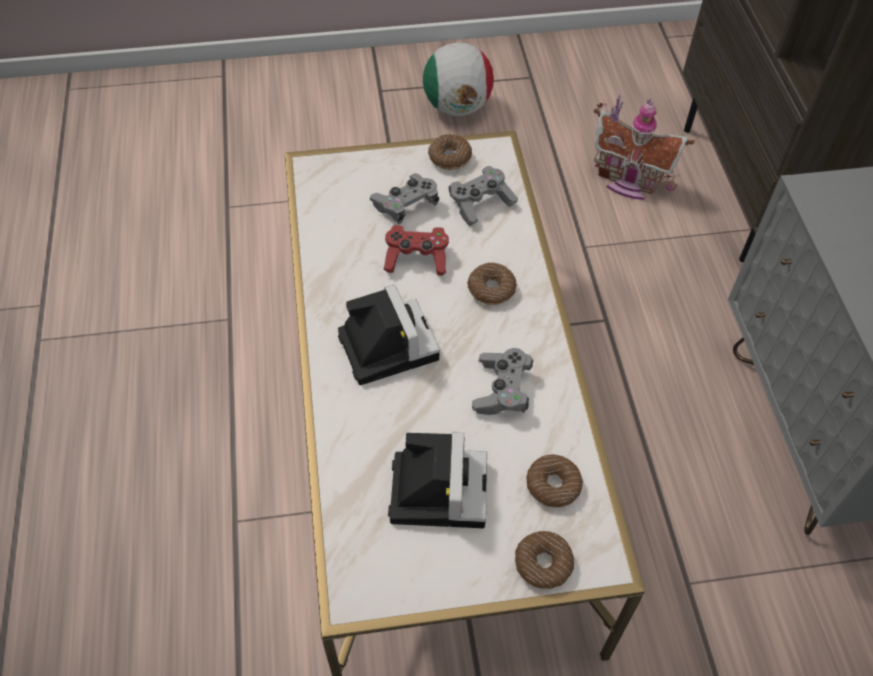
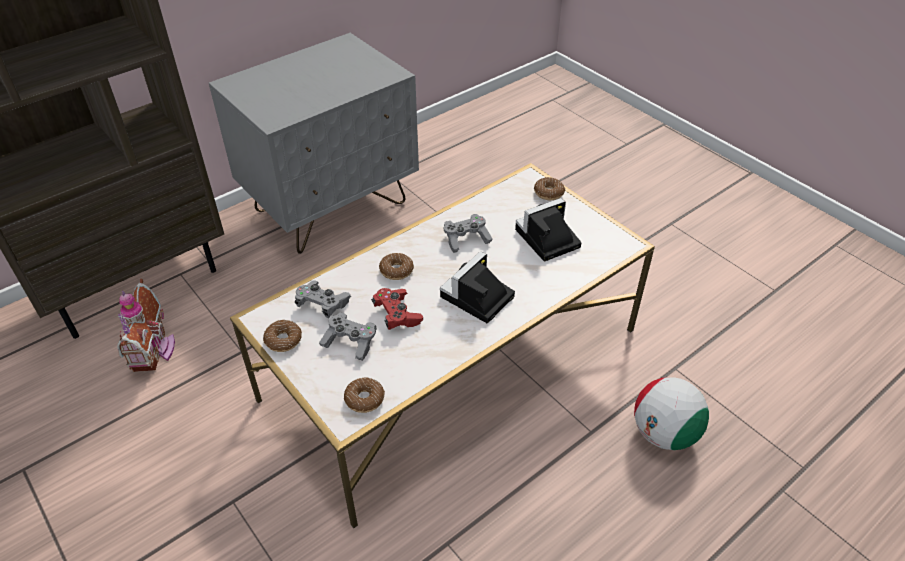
camera: 120 degrees left, 10 degrees down
(457, 107) = (90, 510): football -> football (663, 433)
(553, 485) = (506, 203): donut -> donut (364, 399)

